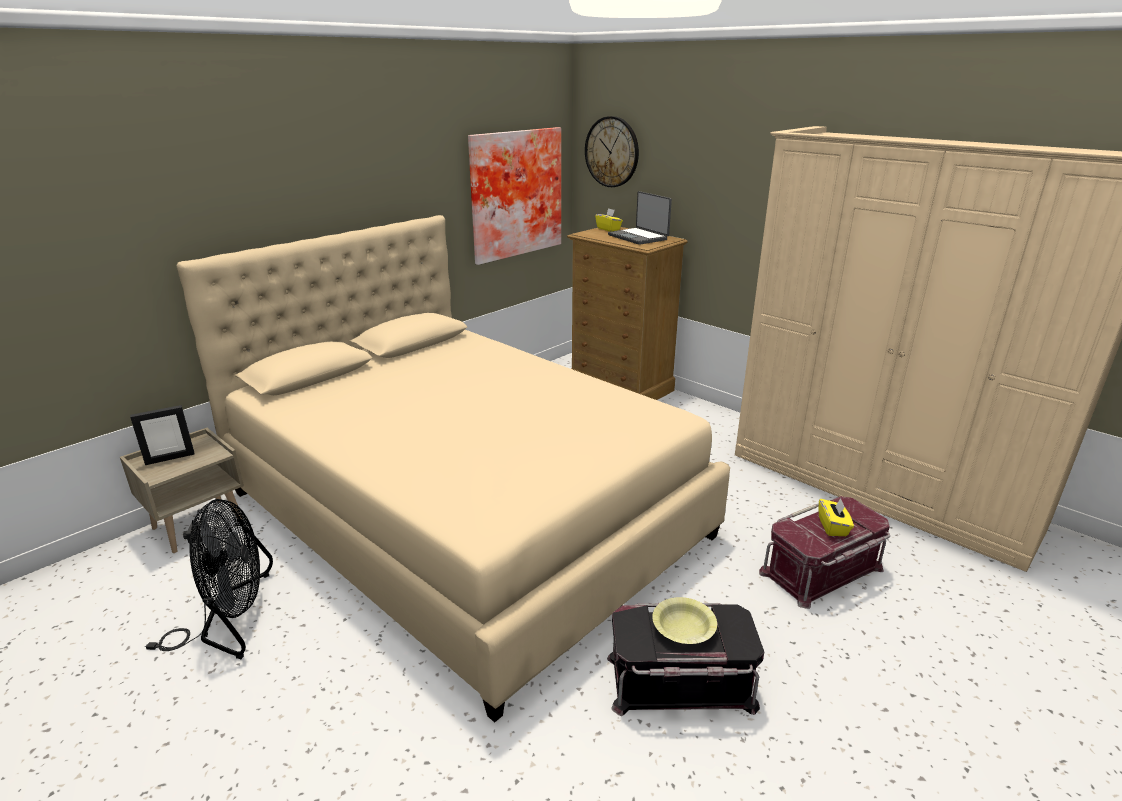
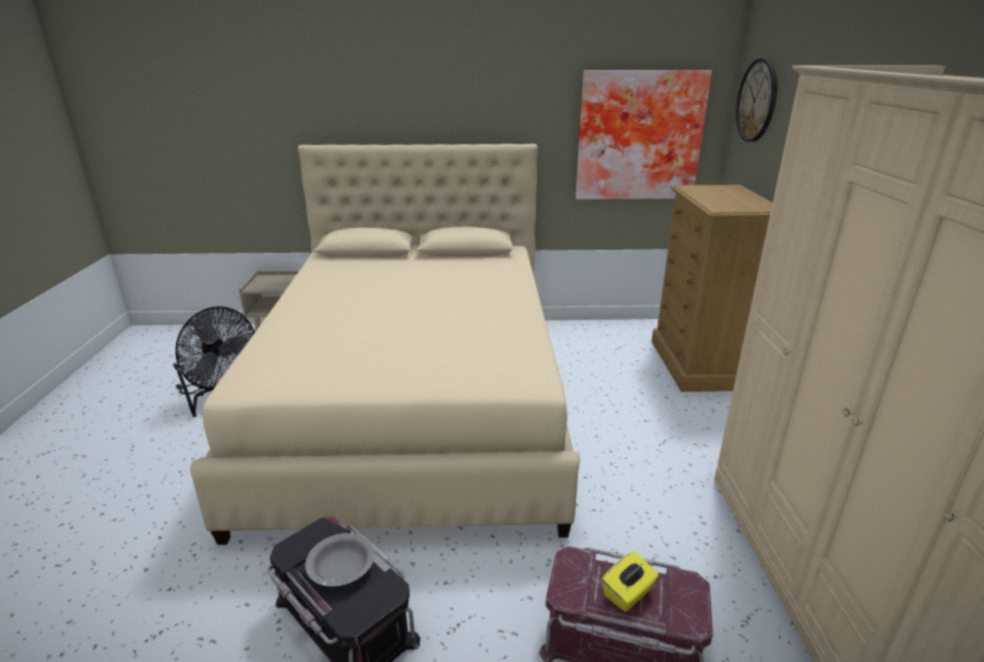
camera: 45 degrees right, 0 degrees up
(170, 458) = (274, 280): picture frame -> none
(608, 229) = (725, 188): yellow tissue box -> none
(639, 237) = (737, 200): laptop -> none
(683, 629) = (341, 567): yellow bowl -> grey bowl

